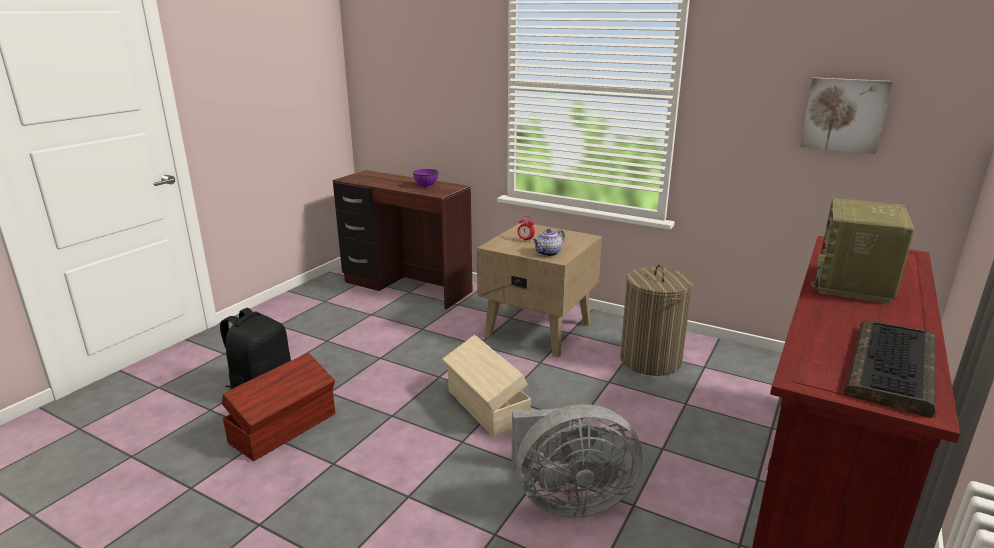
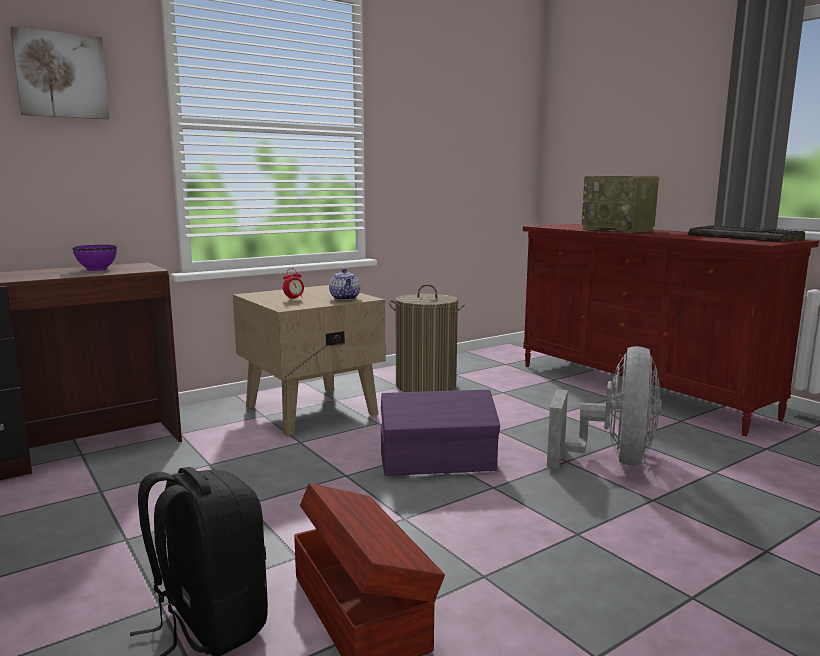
camera: 65 degrees left, 10 degrees down
(486, 407) = (438, 463): beige storage box -> purple storage box
(844, 115) = (473, 145): picture -> picture (61, 75)

